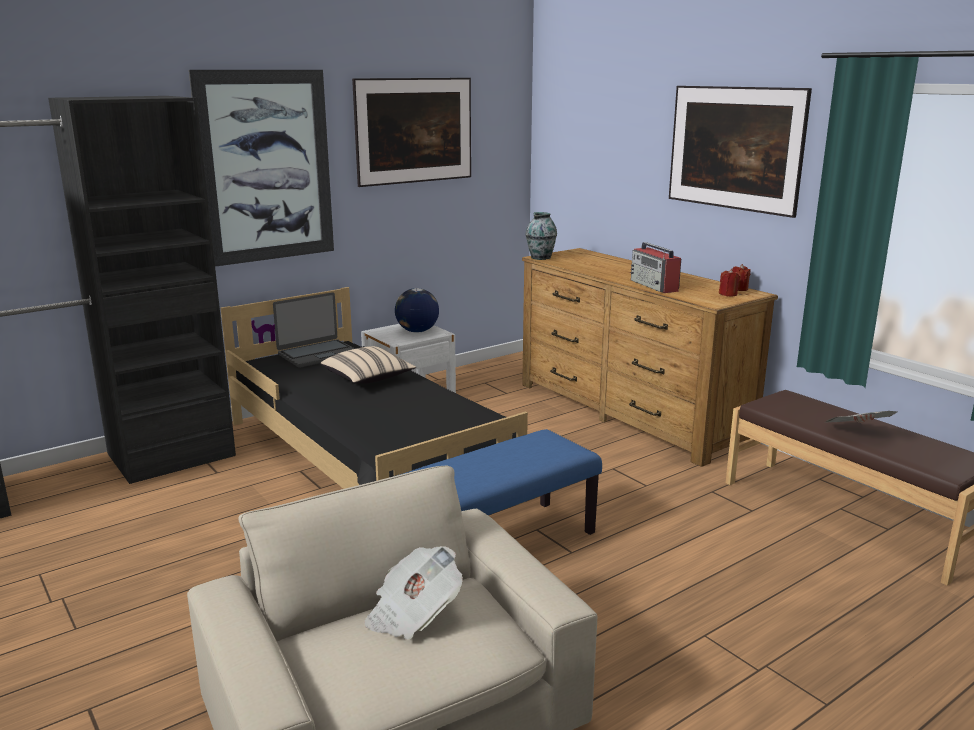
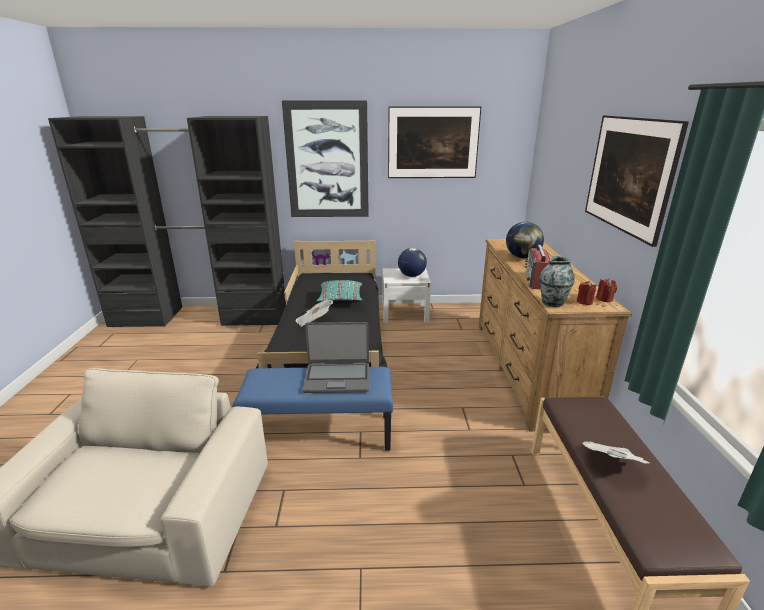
camera: 35 degrees right, 5 degrees up
(318, 354) = (340, 278): laptop -> laptop (337, 378)
(368, 379) = (340, 300): beige pillow -> turquoise pillow
(413, 614) = (135, 463): newspaper -> newspaper (314, 322)
(541, 257) = (497, 242): vase -> vase (553, 303)
(598, 268) = (522, 257): none -> globe

